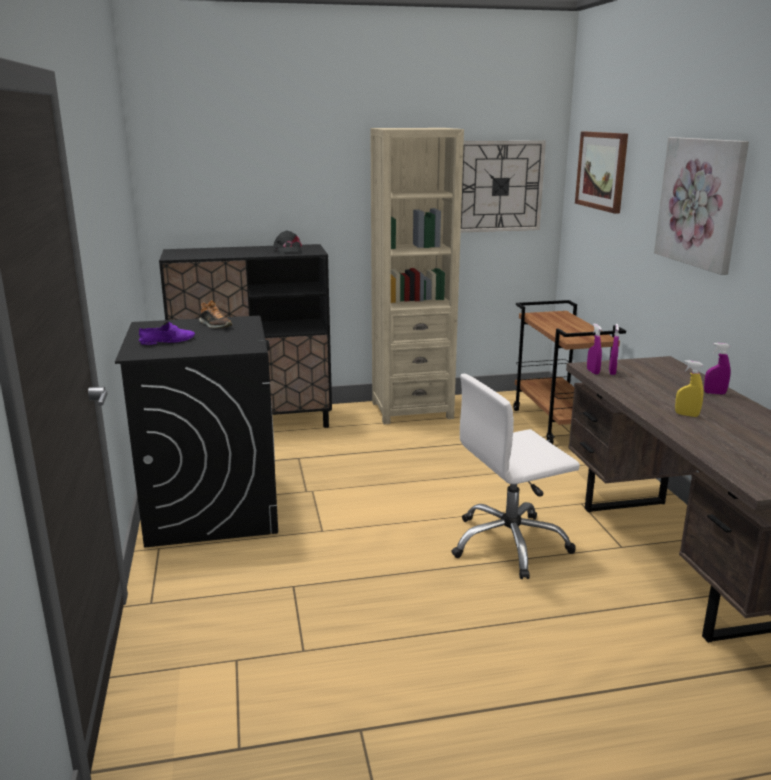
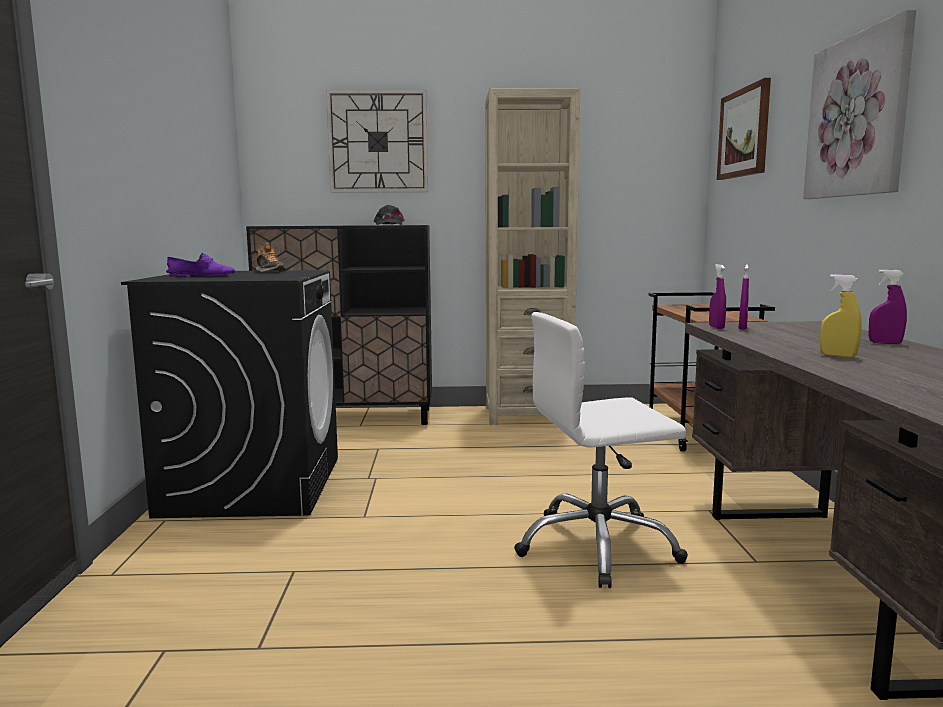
camera: 10 degrees right, 10 degrees down
(500, 186) = (631, 167): wall clock -> wall clock (378, 142)

